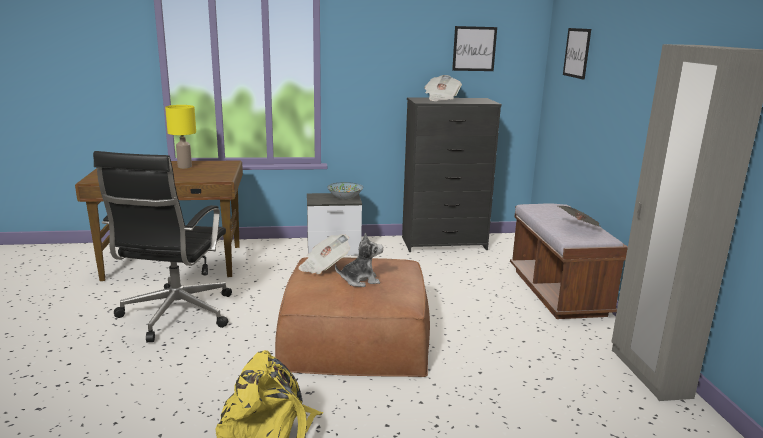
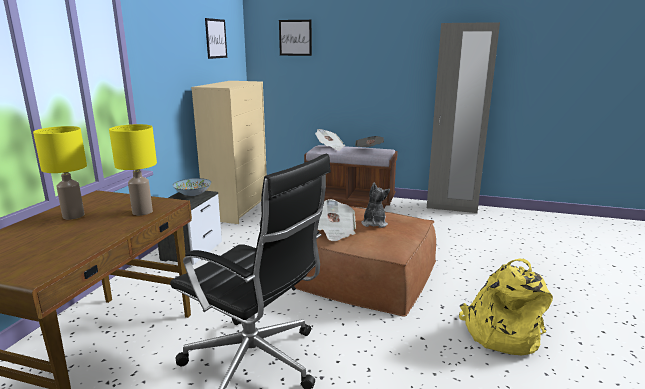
camera: 65 degrees left, 0 degrees up
(198, 177) = (142, 212): none -> yellow table lamp
(441, 99) = (218, 84): newspaper -> newspaper (330, 147)
(444, 243) = (238, 209): black dresser -> beige dresser

